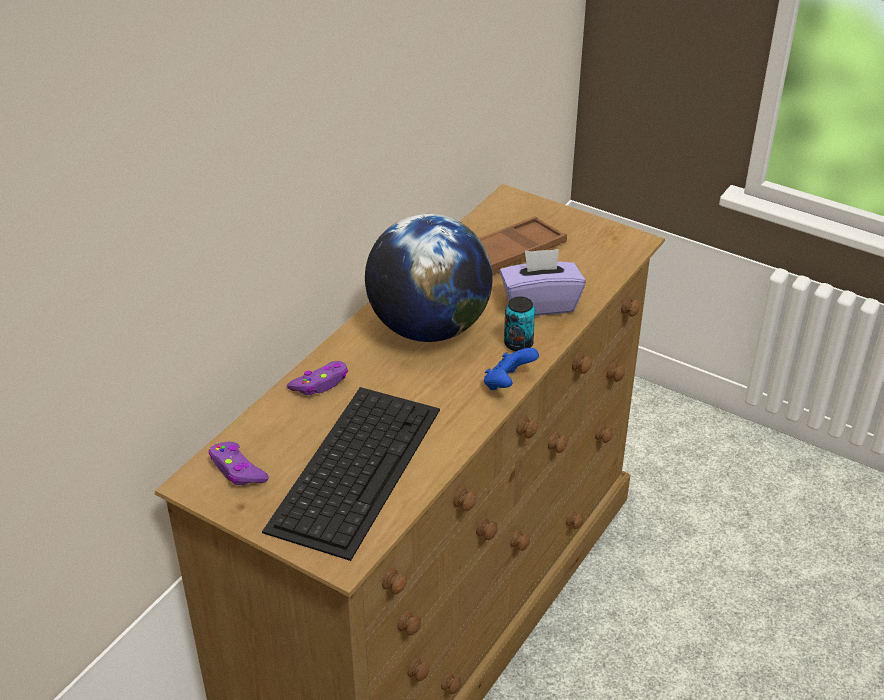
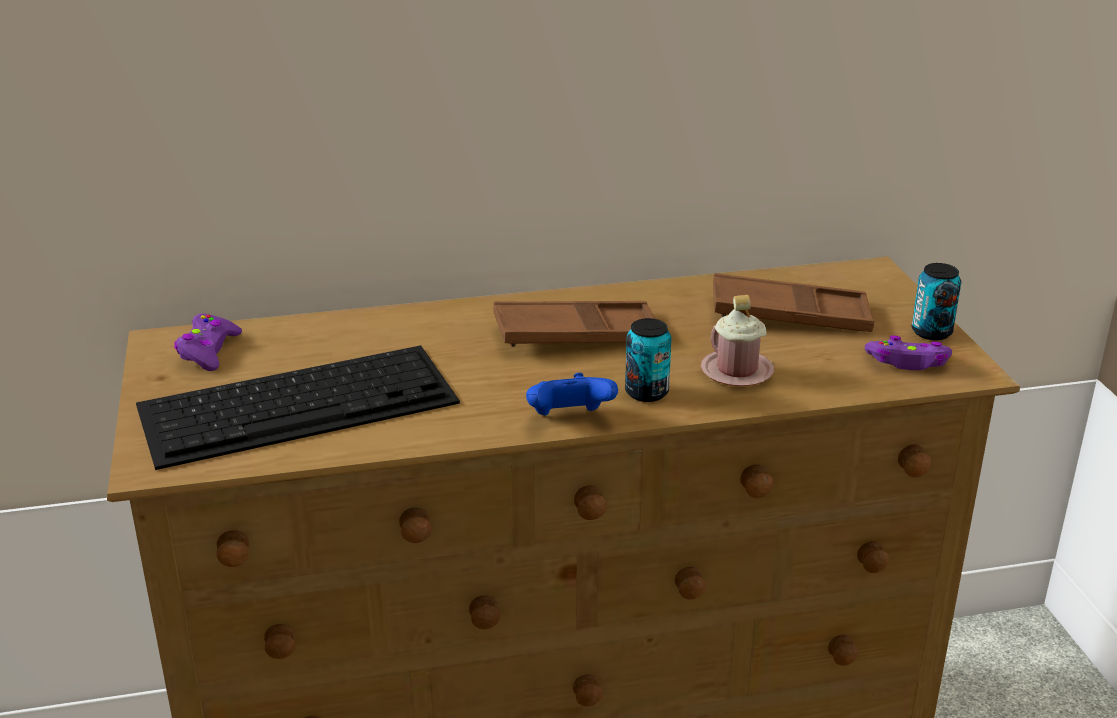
camera: 45 degrees right, 10 degrees down
(320, 384) = (394, 327): purple game controller -> purple game controller (908, 362)
(429, 328) = (577, 335): globe -> brown tray
(539, 304) = (737, 371): purple tissue box -> pink mug
(589, 225) = (931, 332): none -> can

